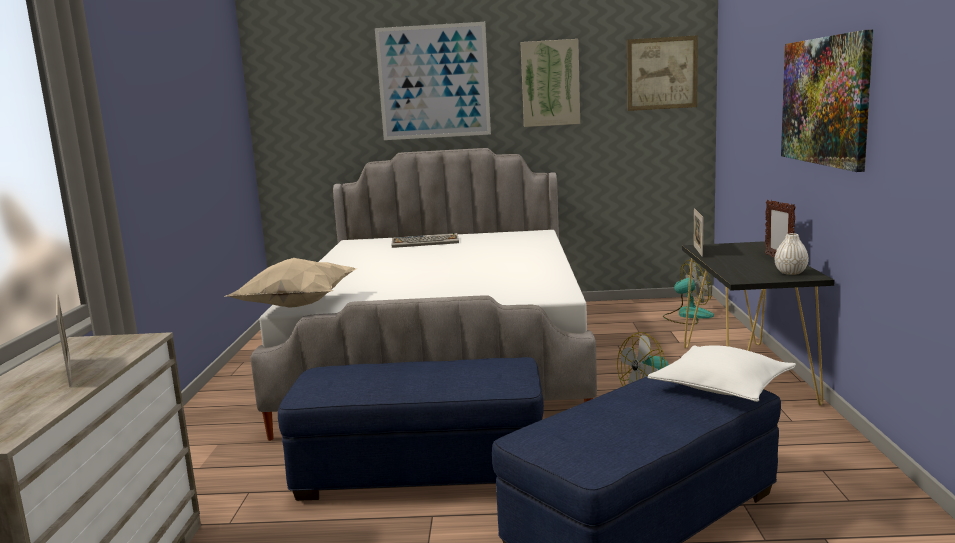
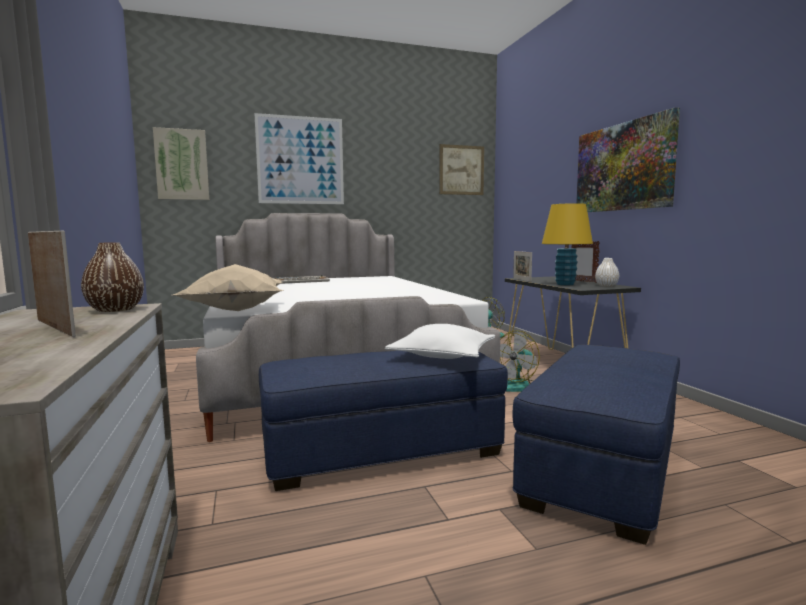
camera: 20 degrees left, 5 degrees down
(129, 343) = (115, 310): none -> brown vase
(550, 83) = (387, 170): picture -> picture (182, 165)
(721, 387) = (637, 351): white pillow -> white pillow (442, 355)
(737, 266) = (565, 284): none -> yellow table lamp

